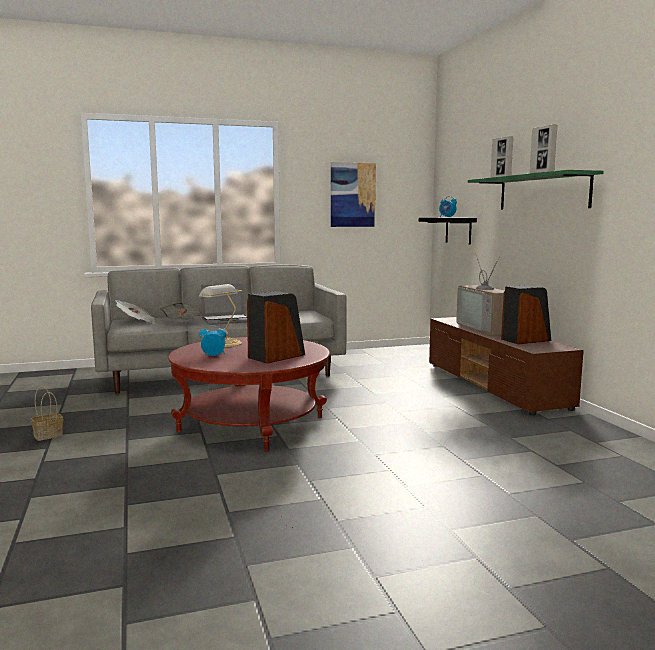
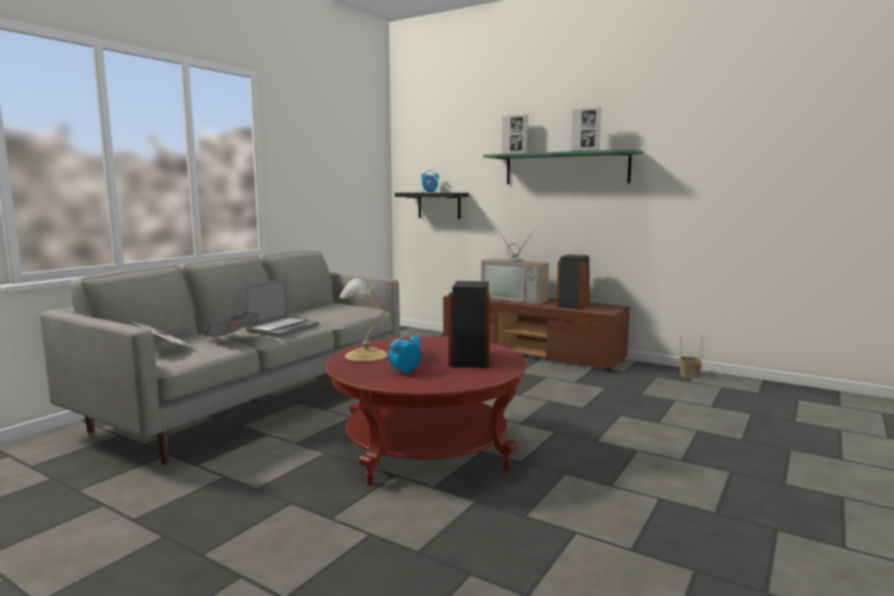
camera: 40 degrees left, 0 degrees up
(49, 435) = (198, 557): basket -> basket (689, 375)
(352, 195) = (329, 166): picture -> none

